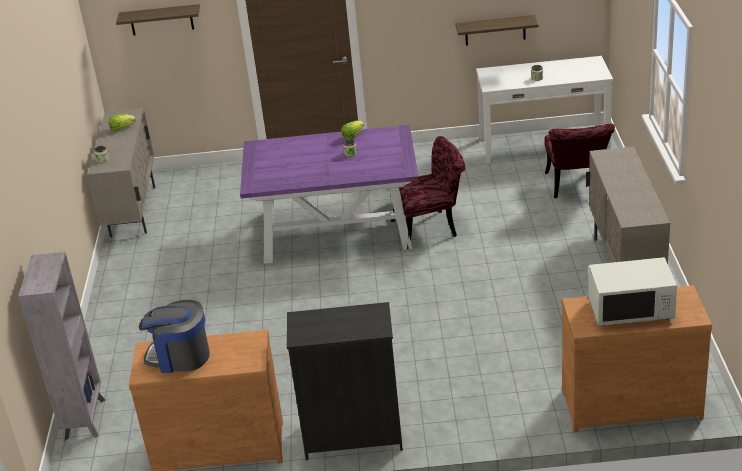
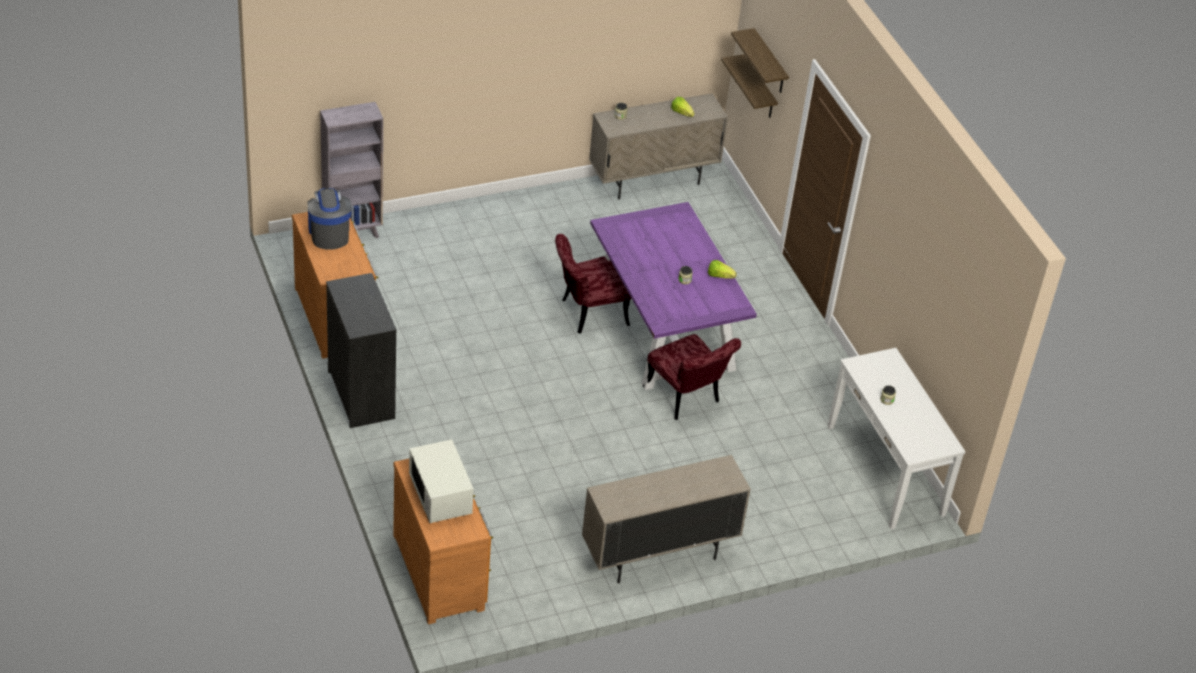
camera: 65 degrees right, 10 degrees up
(495, 30) = (919, 331): shelf -> shelf (759, 88)
(576, 187) = (800, 505): red chair -> red chair (587, 313)

